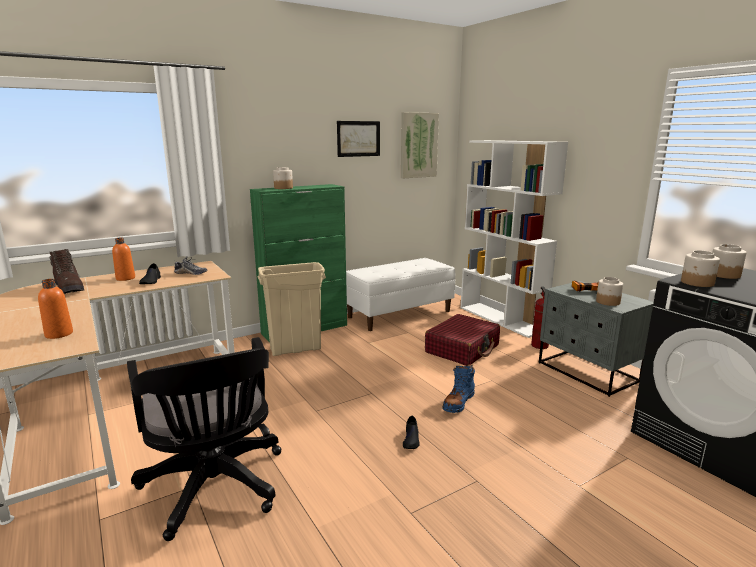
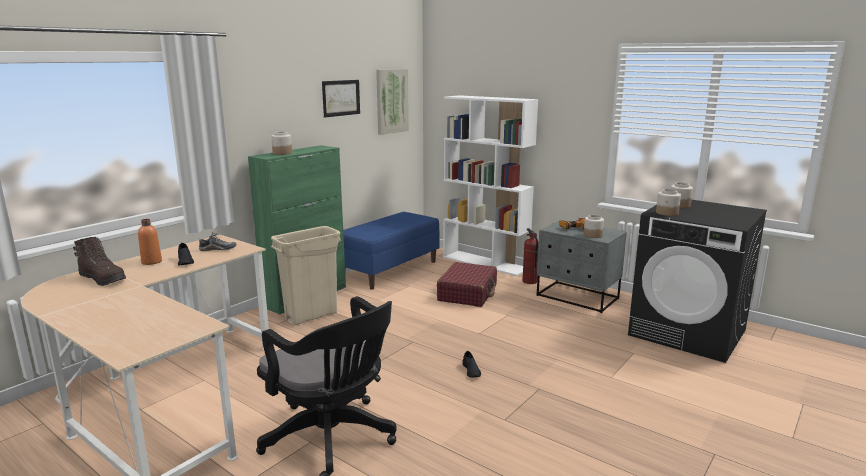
camera: 20 degrees left, 0 degrees up
(59, 334) = (167, 319): orange bottle -> none
(399, 314) = (390, 270): white bench -> blue bench
(458, 402) = (491, 337): blue boot -> none

